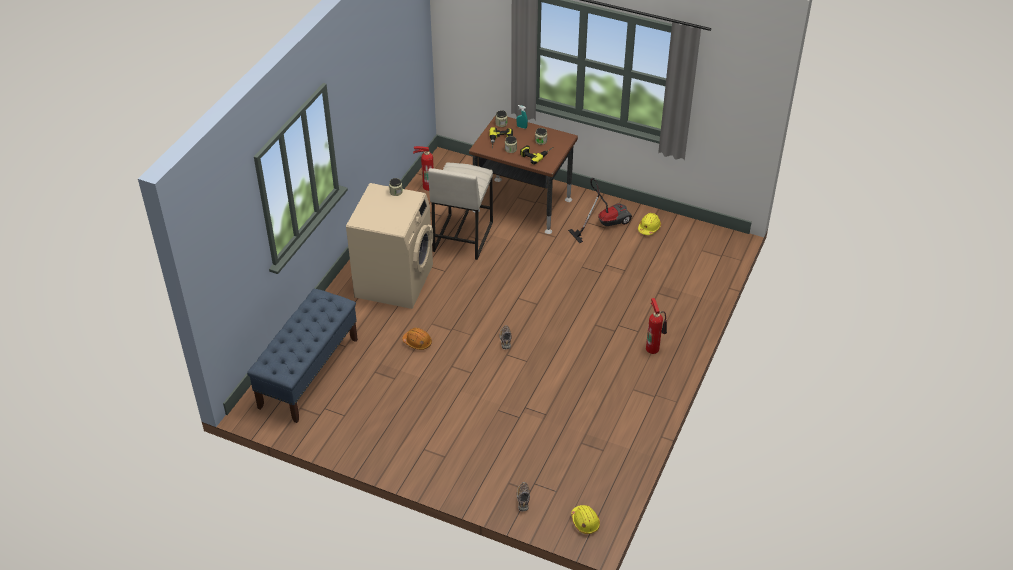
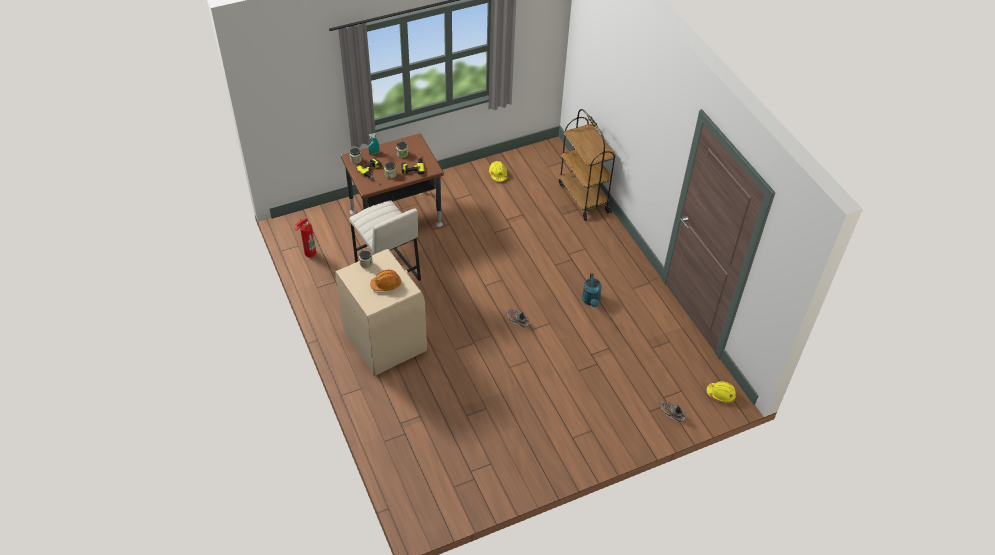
camera: 50 degrees left, 5 degrees up
(309, 373) = (423, 457): blue bench -> none
(417, 342) = (465, 370): orange hard hat -> orange hard hat (386, 284)
(583, 372) = (591, 301): none -> turquoise watering can
(604, 223) = (466, 191): vacuum cleaner -> none
(653, 348) = (607, 252): fire extinguisher -> none
(697, 293) = (583, 197): none -> brown cart

